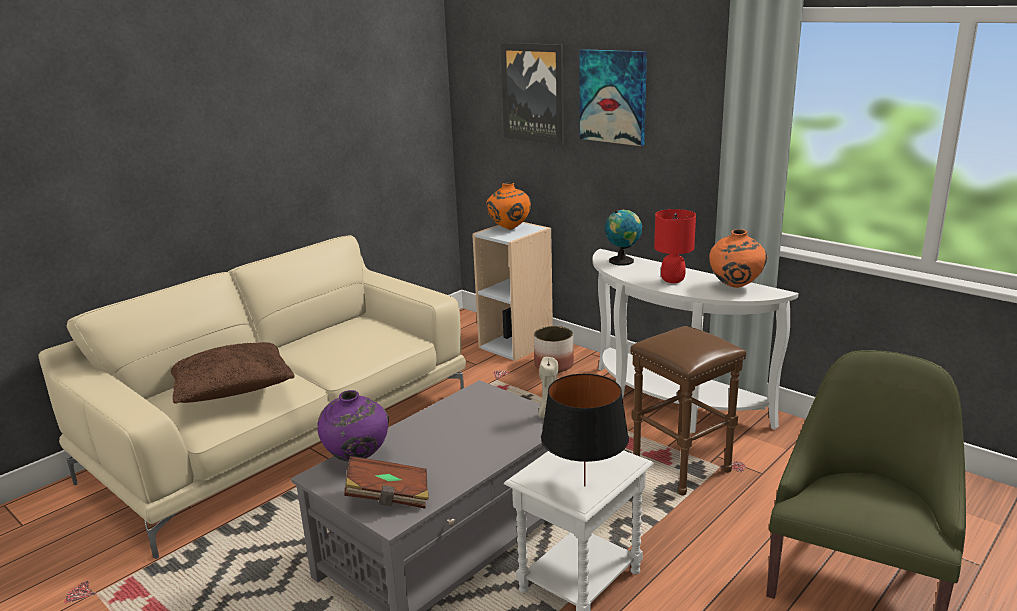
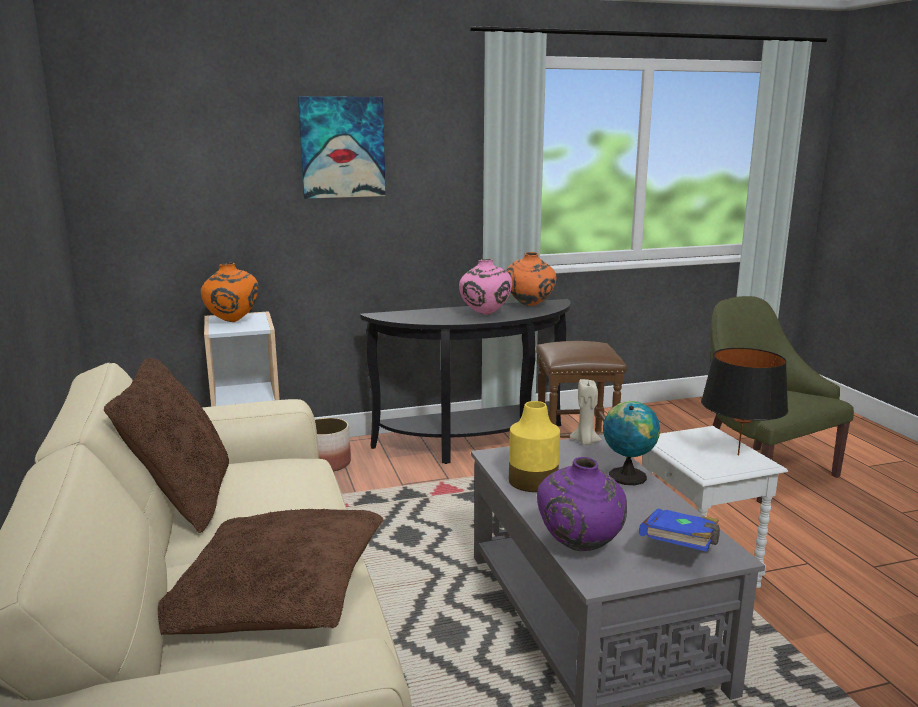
camera: 60 degrees left, 5 degrees down
(322, 329) = (182, 499): none -> brown pillow
(388, 497) = (680, 547): brown book -> blue book
(450, 415) = (534, 480): none -> yellow vase
(533, 93) = (223, 151): picture -> none
(623, 261) = (409, 314): globe -> globe (627, 475)
(668, 405) = (476, 445): white console table -> black console table
(671, 281) = (485, 314): red table lamp -> pink vase

